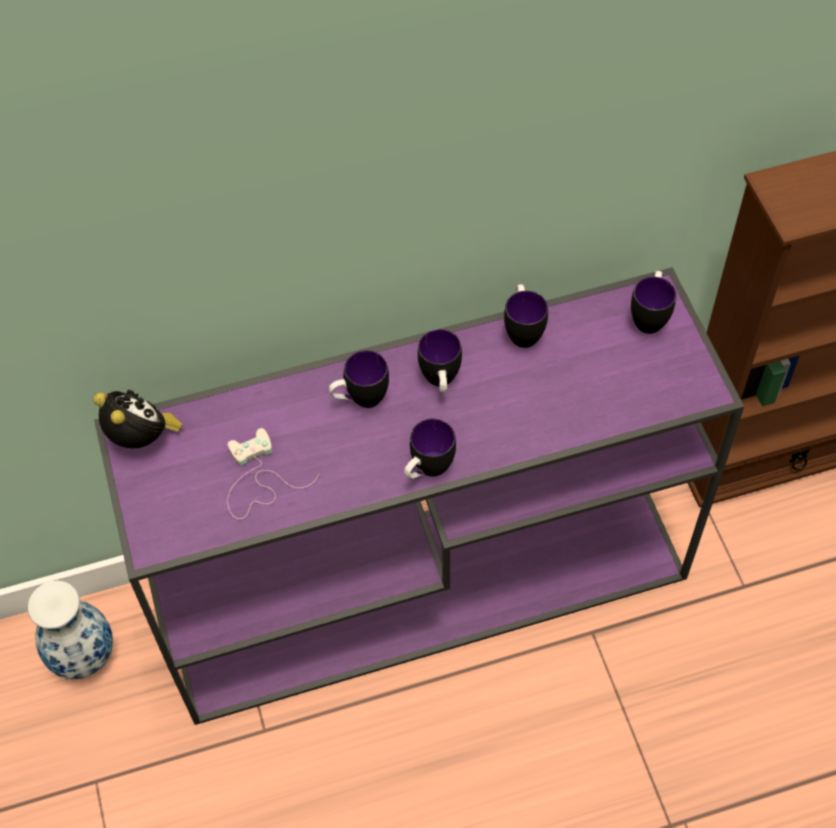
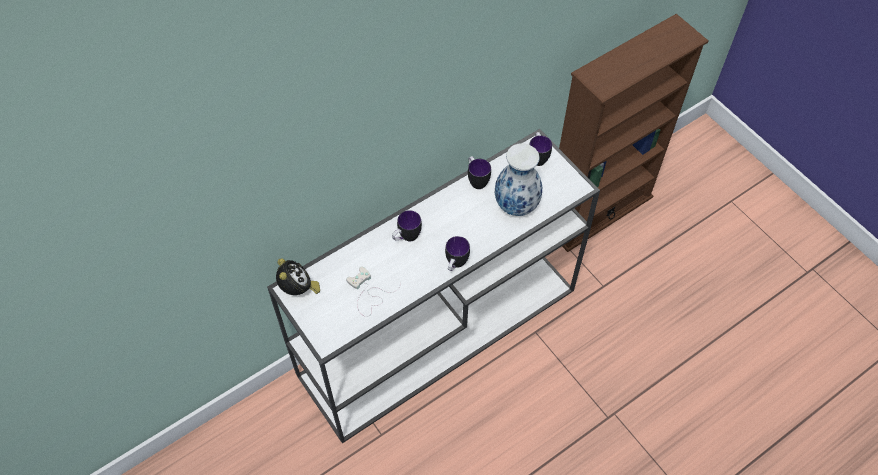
camera: 20 degrees left, 0 degrees up
(85, 656) = (266, 425): vase -> vase (517, 205)
(143, 439) = (298, 290): alarm clock -> alarm clock turned 45 degrees clockwise
(429, 580) = (441, 330): purple console table -> white console table
(440, 383) = (444, 218): mug -> none

